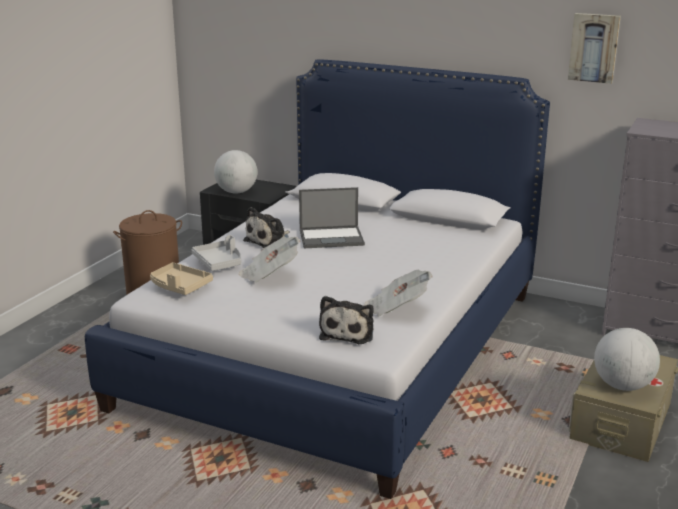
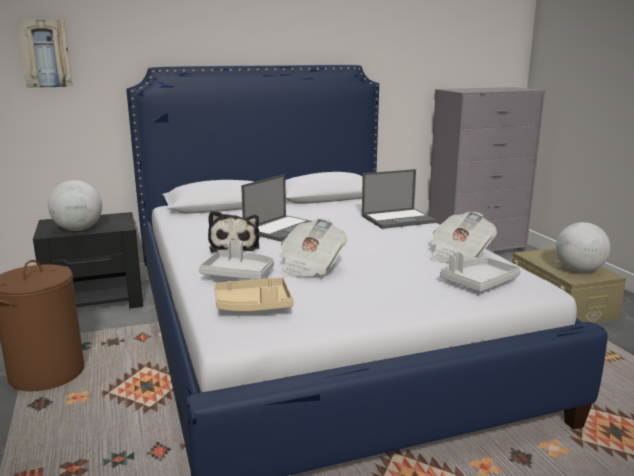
camera: 45 degrees left, 5 degrees down
(348, 332) = (478, 282): plush toy -> grey tray
(443, 260) = (399, 219): none -> laptop
(594, 47) = (400, 35): picture -> picture (45, 54)

